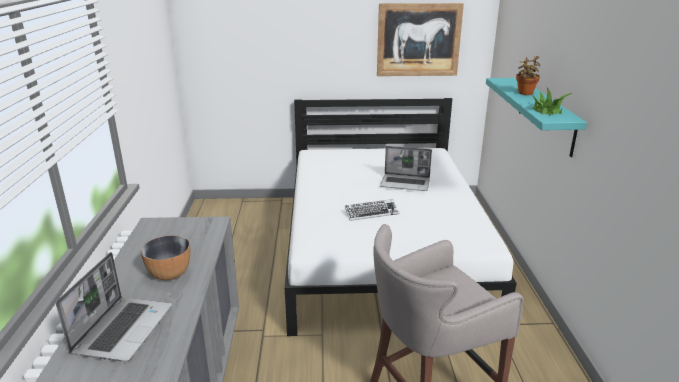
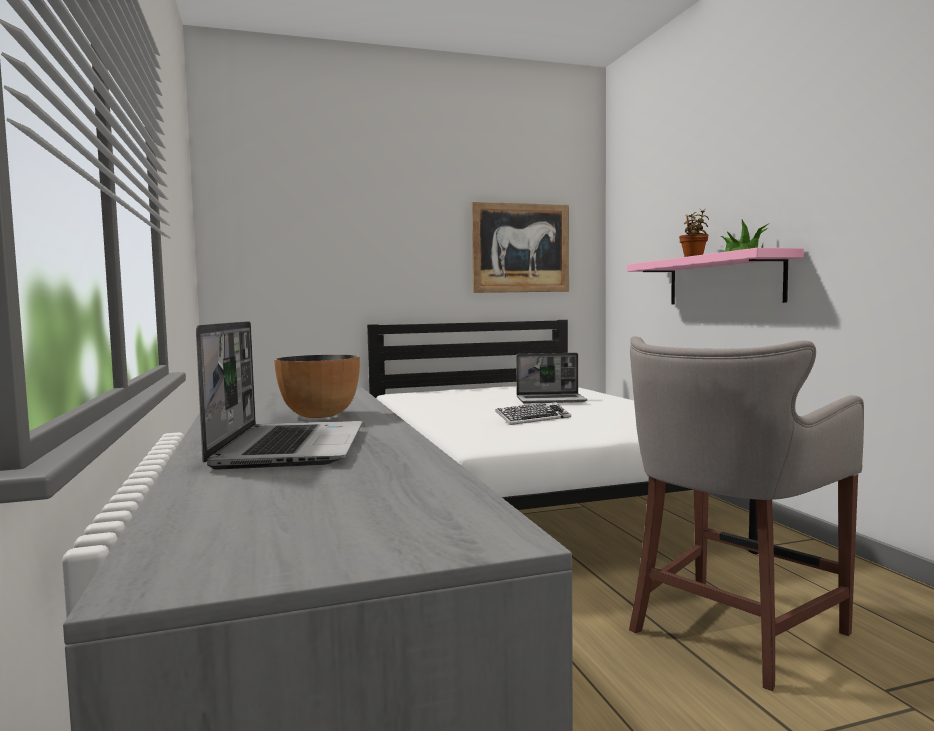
camera: 15 degrees left, 20 degrees down
(546, 115) = (723, 280): turquoise shelf -> pink shelf

